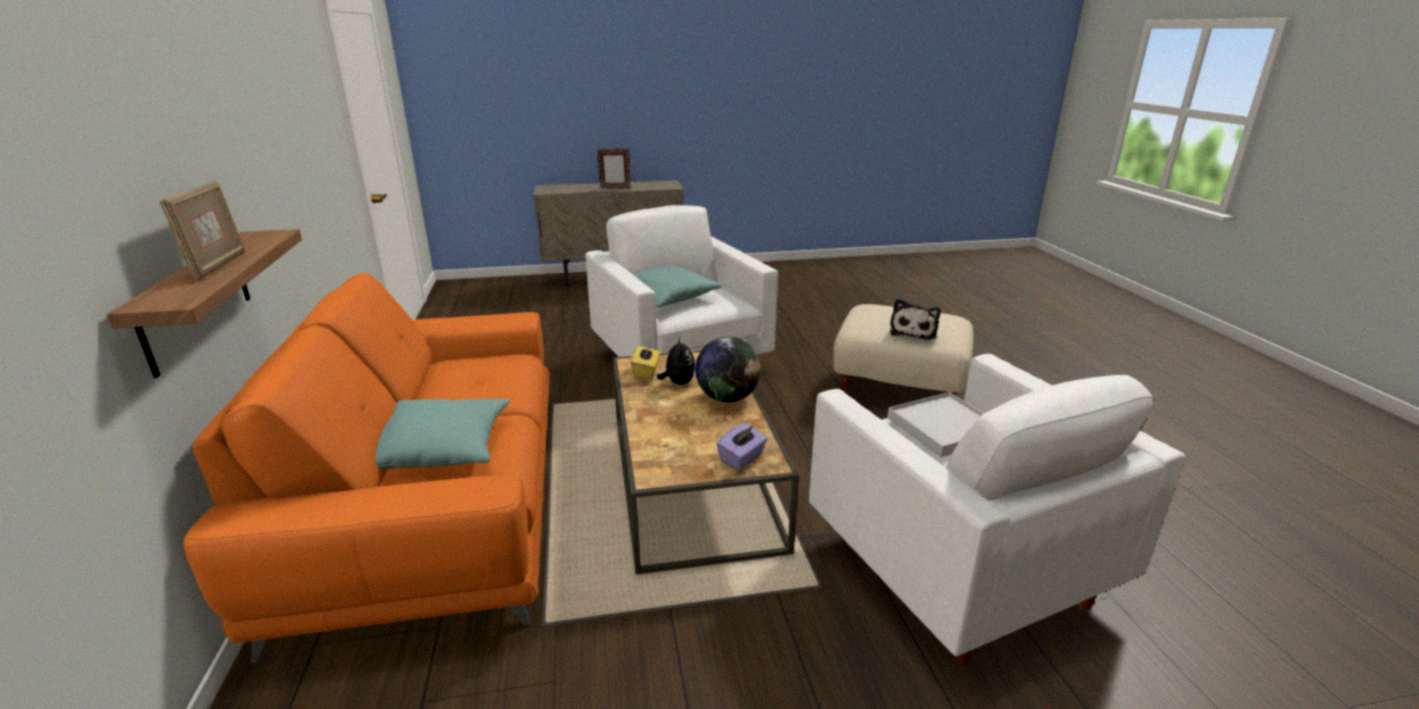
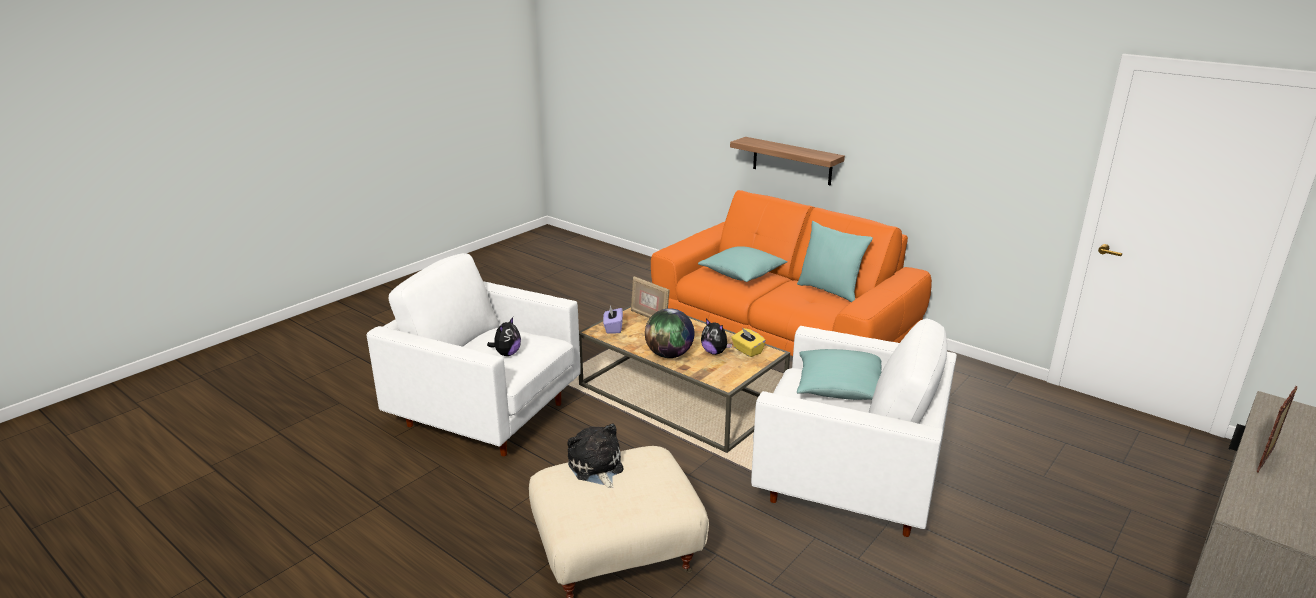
camera: 140 degrees right, 0 degrees up
(217, 266) = (781, 147): picture frame -> picture frame (649, 317)
(433, 379) = (830, 291): none -> turquoise pillow
(944, 428) = (507, 354): white tray -> plush toy

